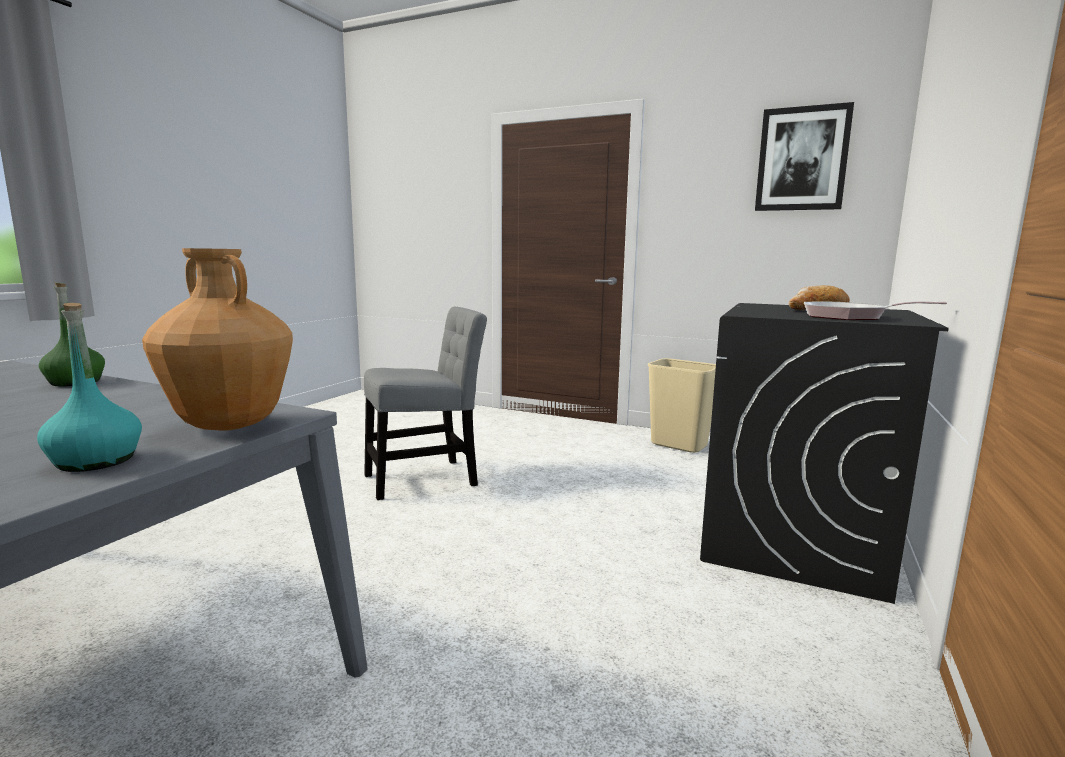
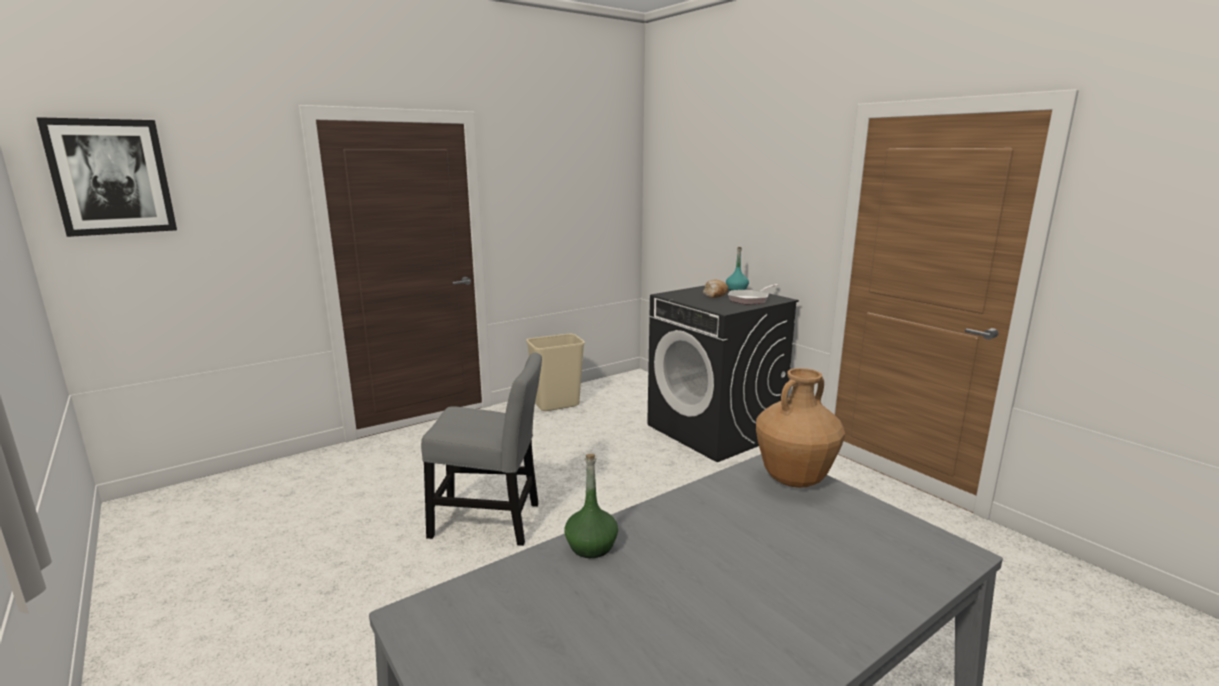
camera: 60 degrees left, 5 degrees up
(96, 461) = (860, 517): turquoise bottle -> turquoise bottle (736, 290)
(426, 478) = (491, 521): grey chair -> grey chair turned 90 degrees clockwise
(802, 159) = (590, 172): picture -> picture (111, 177)

